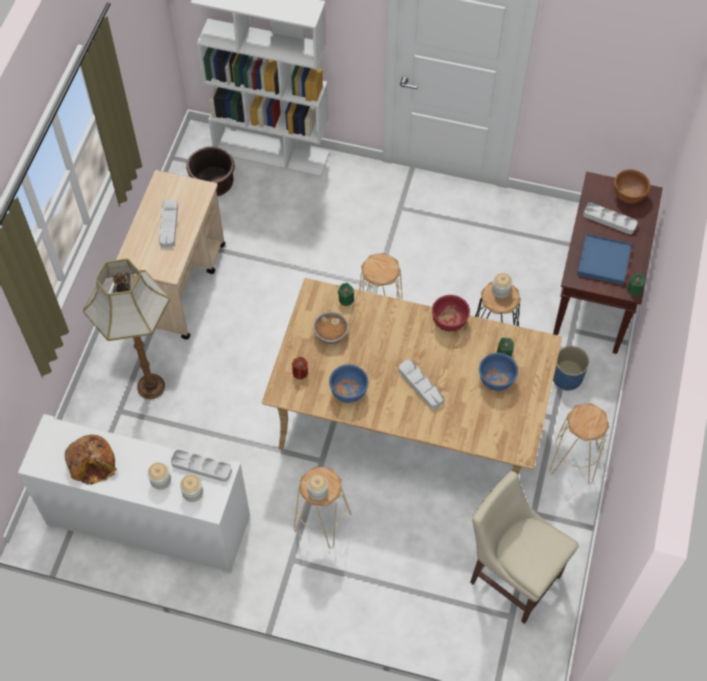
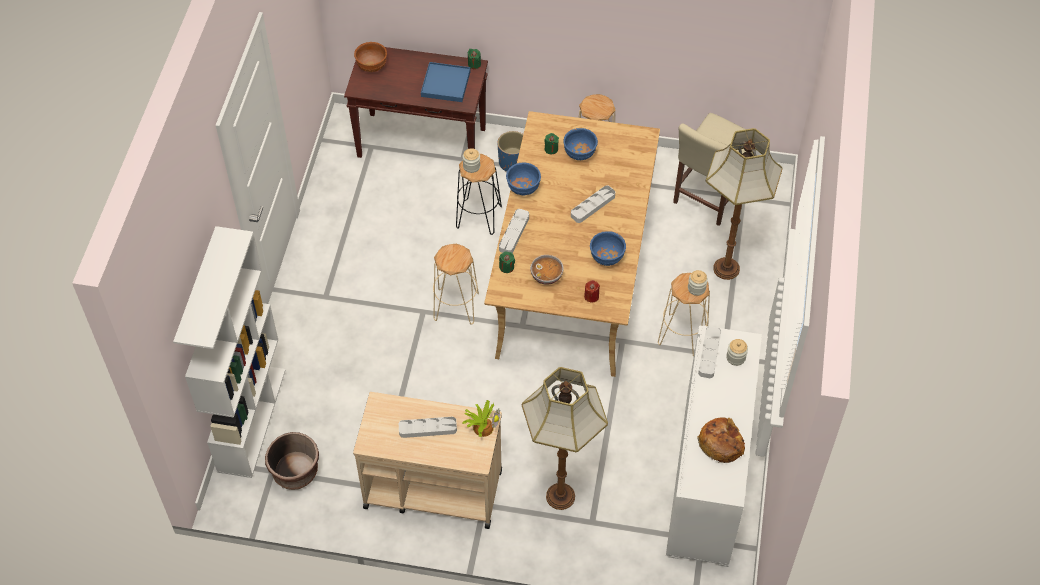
camera: 95 degrees left, 5 degrees down
(160, 480) = (728, 384): jar -> none
(163, 267) = (482, 426): none -> potted plant
(408, 581) = (727, 268): none -> floor lamp
(449, 322) = (523, 188): red bowl -> blue bowl
(609, 220) = (400, 80): grey tray -> grey tray (514, 233)

